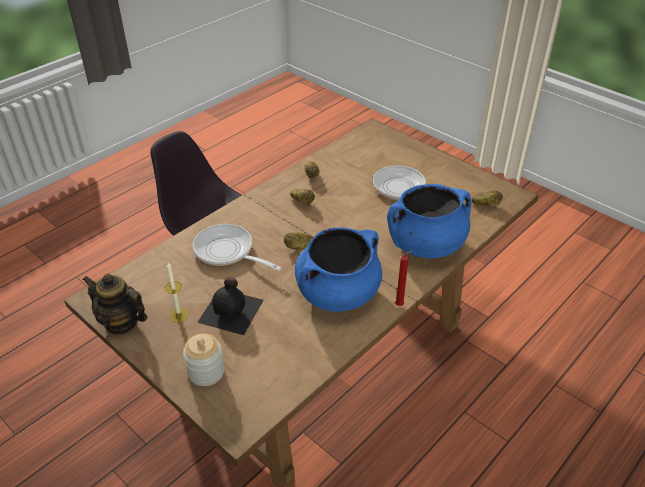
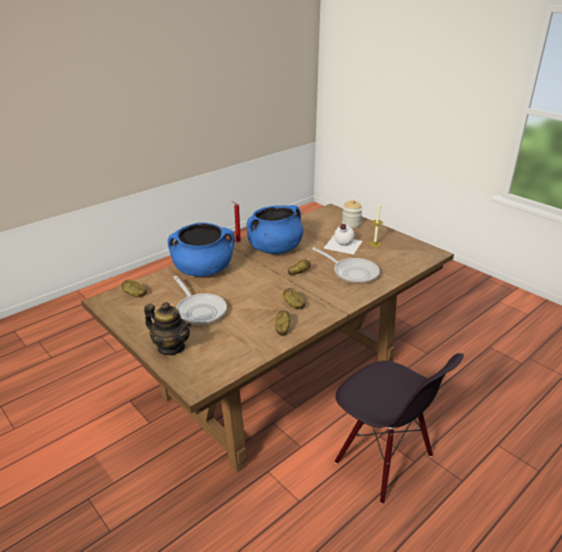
camera: 175 degrees left, 10 degrees down
(121, 322) = (409, 242): teapot -> teapot (171, 347)
(232, 310) = (342, 244): black bottle -> white bottle

